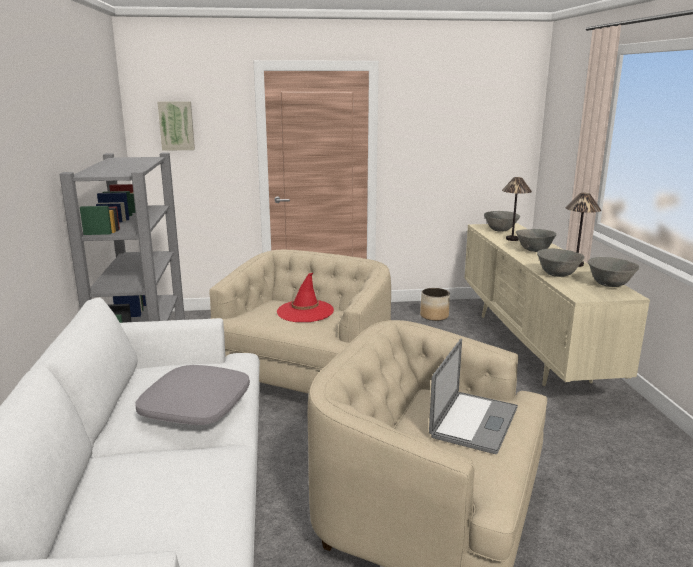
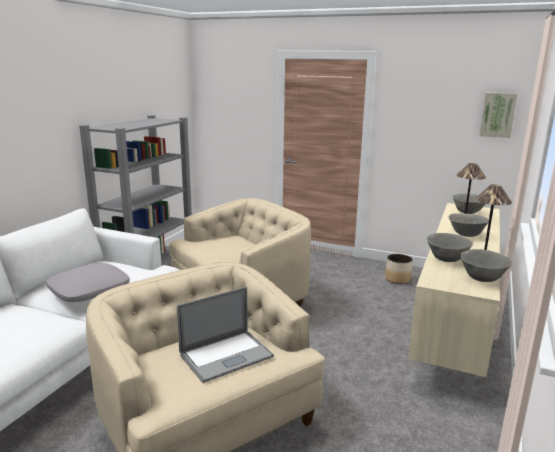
camera: 30 degrees right, 0 degrees up
(176, 126) = (224, 98): picture -> picture (498, 115)
(305, 311) = (239, 247): red hat -> none

